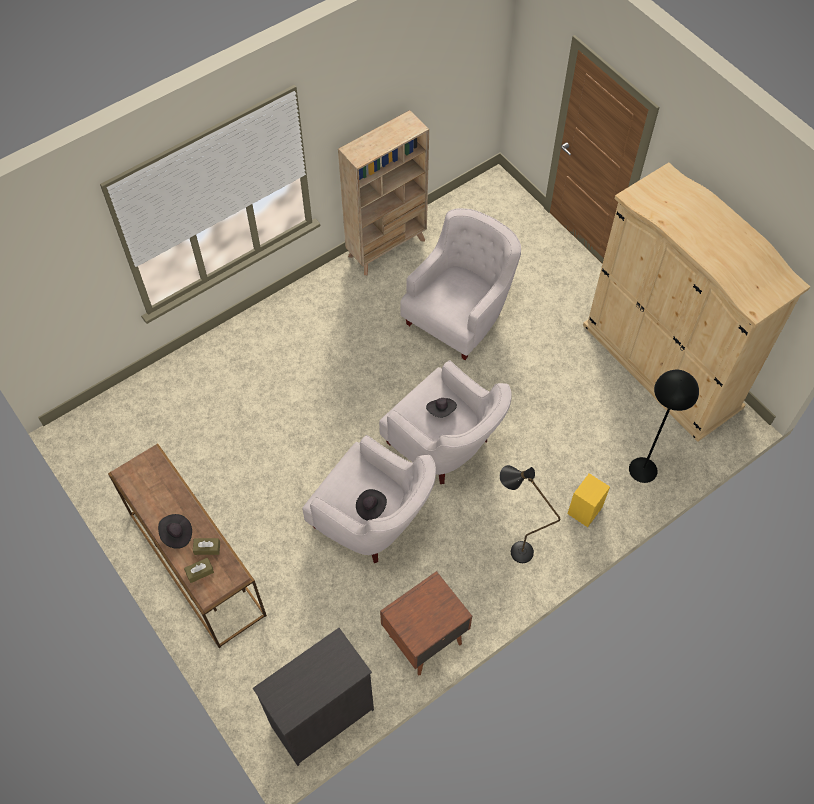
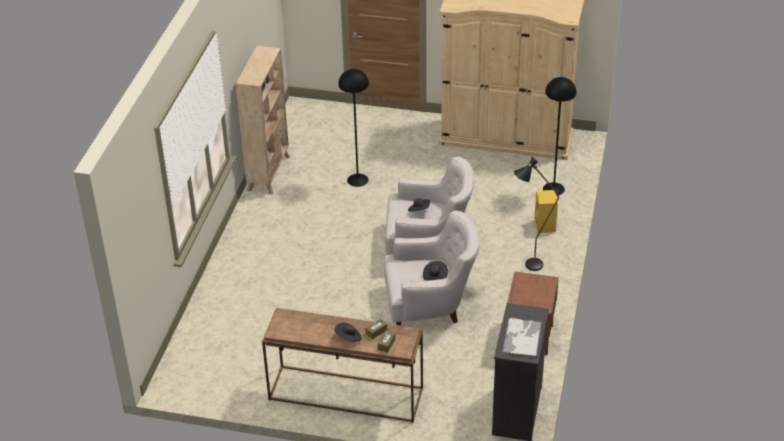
camera: 40 degrees left, 20 degrees down
(304, 687) = (522, 338): none -> tray
(459, 314) = (358, 180): white armchair -> black floor lamp

